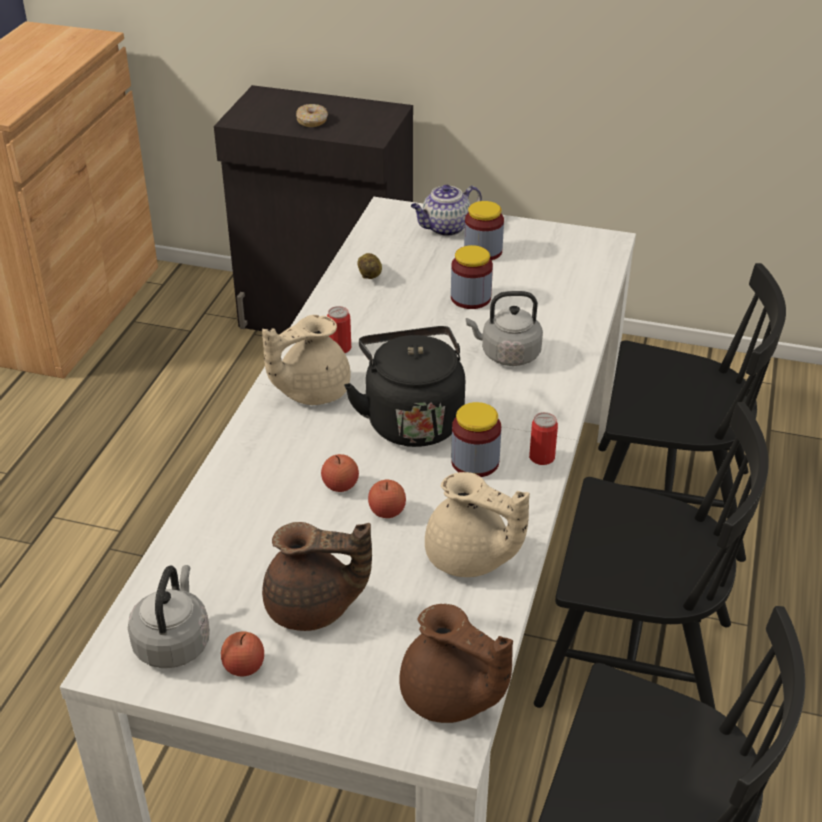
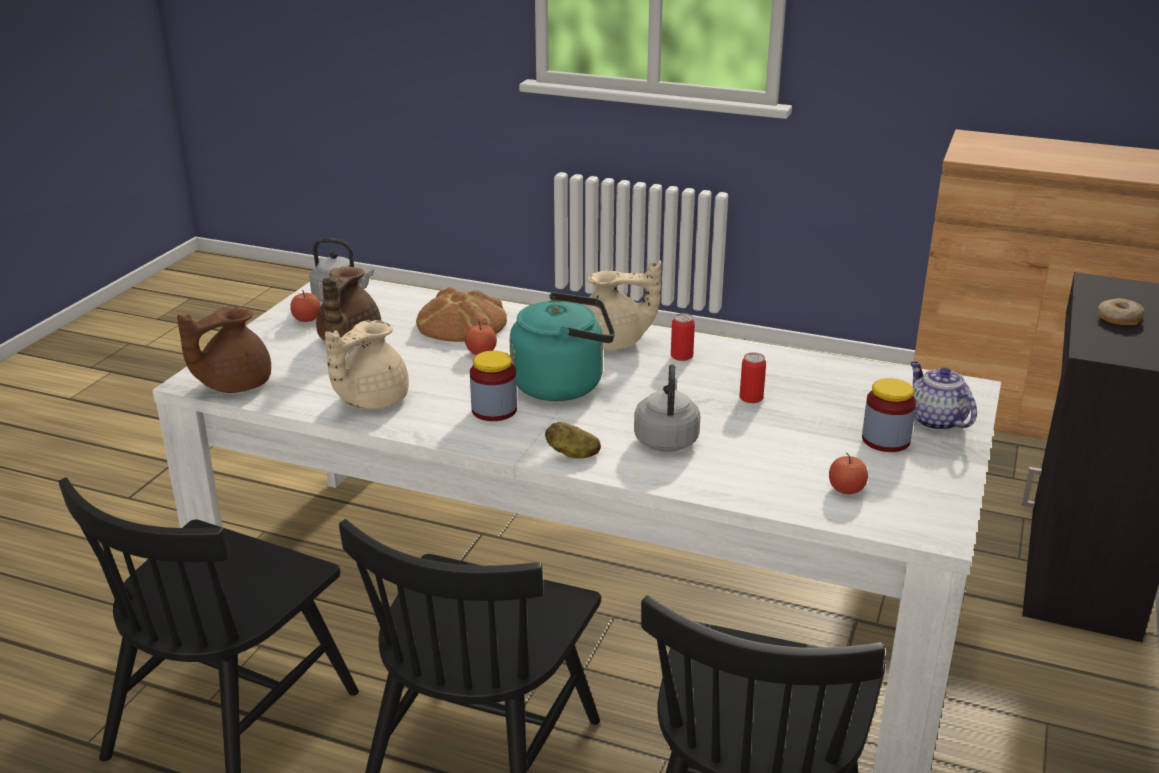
camera: 95 degrees right, 10 degrees down
(258, 511) = (461, 323): none -> bread
(311, 391) = (614, 343): beige teapot -> beige teapot turned 120 degrees clockwise
(370, 275) = (818, 374): potato -> potato (572, 454)
(387, 511) = (442, 369): apple -> apple (846, 489)
(411, 419) = (563, 384): black kettle -> turquoise kettle
(470, 298) = (778, 426): jar -> none
(541, 457) = (491, 443): can -> can (751, 398)

